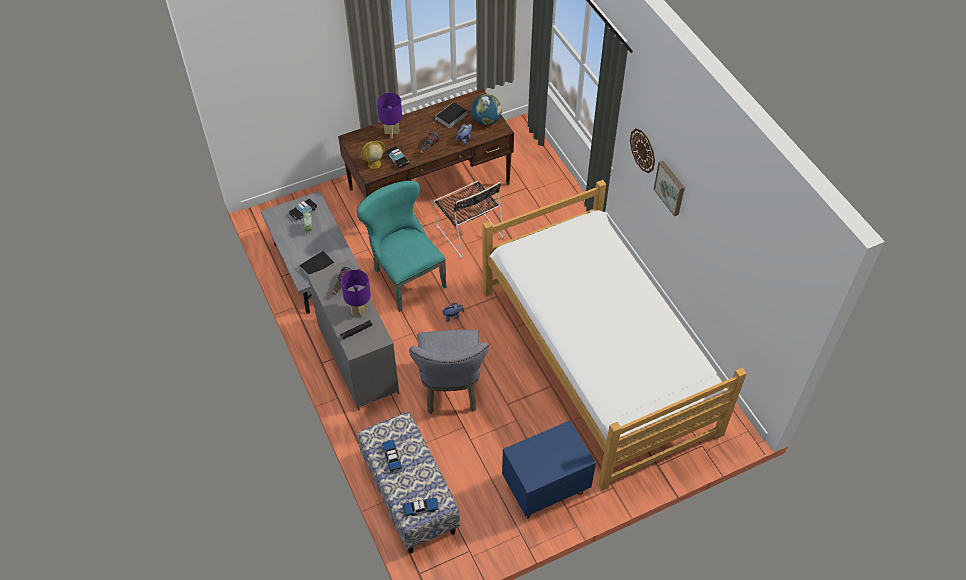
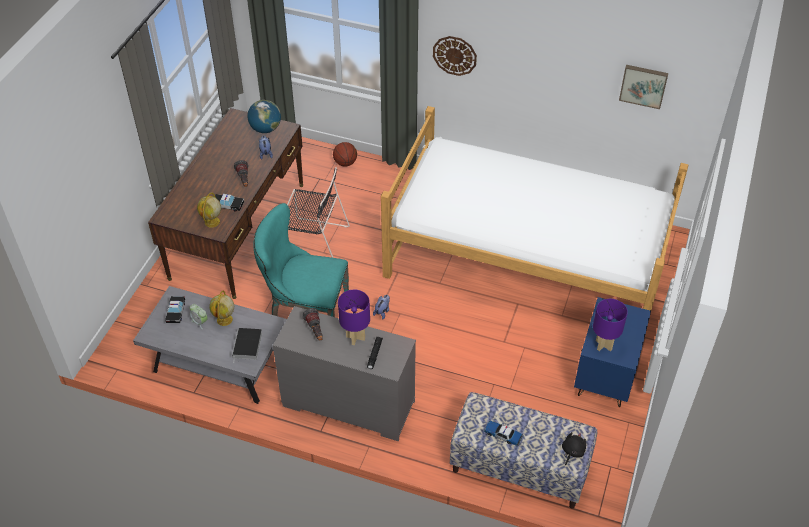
camera: 45 degrees left, 5 degrees down
(324, 239) = (224, 320): none -> globe
(391, 132) = (195, 188): purple table lamp -> purple table lamp (603, 345)
(421, 508) = (572, 451): toy car -> black plush toy
(450, 117) = (232, 145): book -> none
(451, 389) = (450, 365): grey chair -> none
(558, 189) = (345, 163): none -> basketball
(670, 187) = (506, 68): picture -> picture (643, 85)

